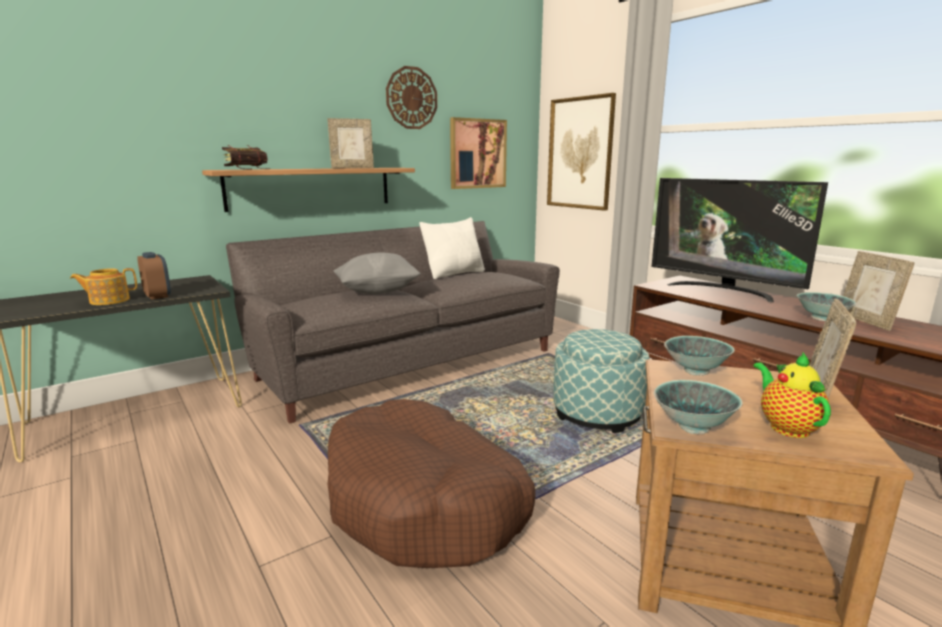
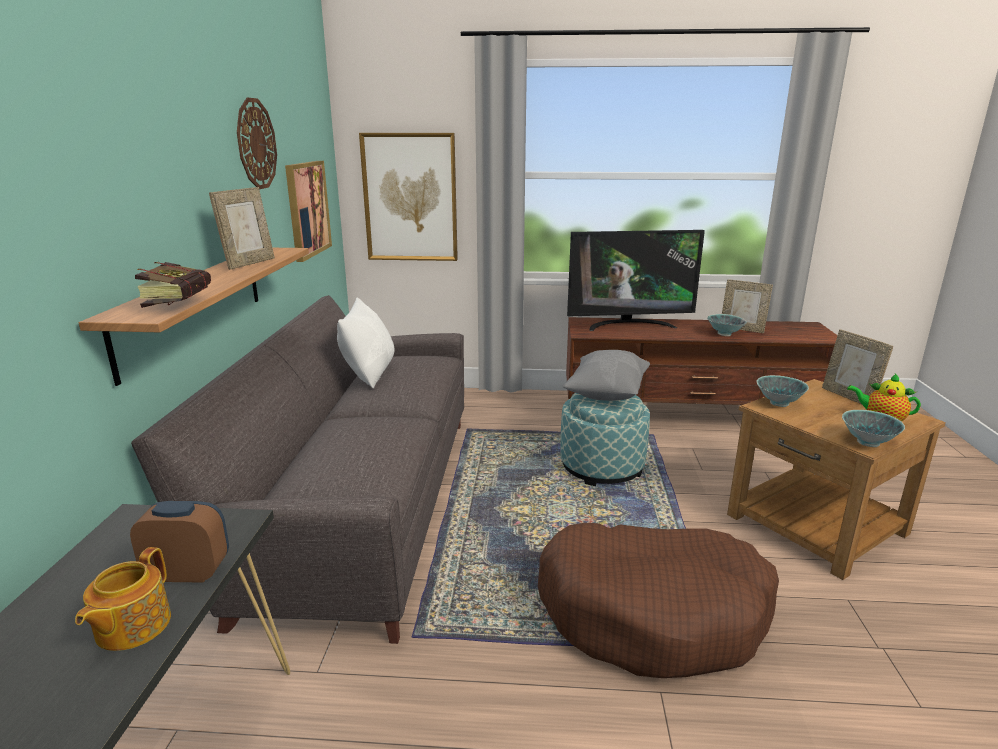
camera: 50 degrees left, 5 degrees up
(377, 292) = (367, 428): grey pillow -> grey pillow (606, 394)

